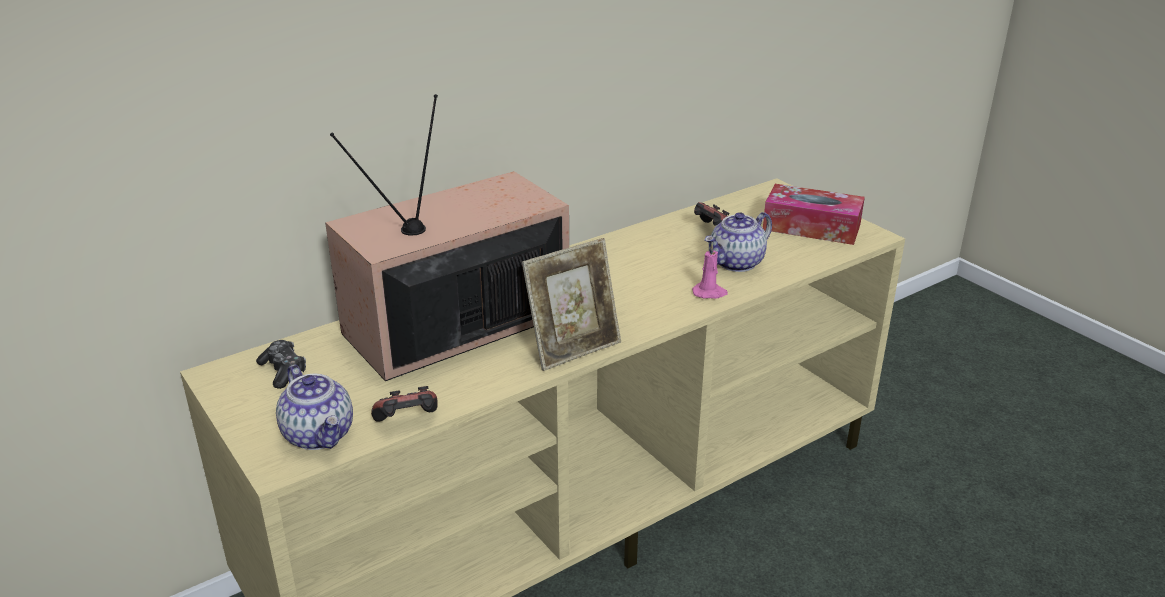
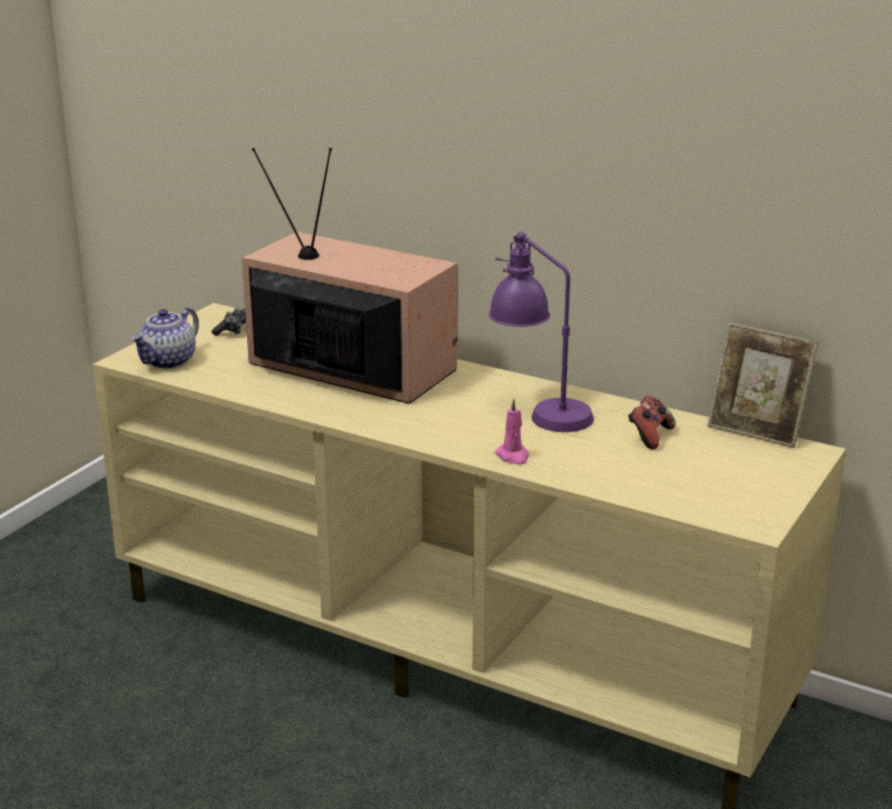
camera: 65 degrees right, 5 degrees down
(408, 423) = (202, 384): game controller -> none
(573, 348) = (354, 417): picture frame -> picture frame (756, 431)
(634, 262) = (538, 411): none -> purple table lamp
(736, 263) = (592, 459): teapot -> none
(811, 227) = (732, 486): tissue box -> none

